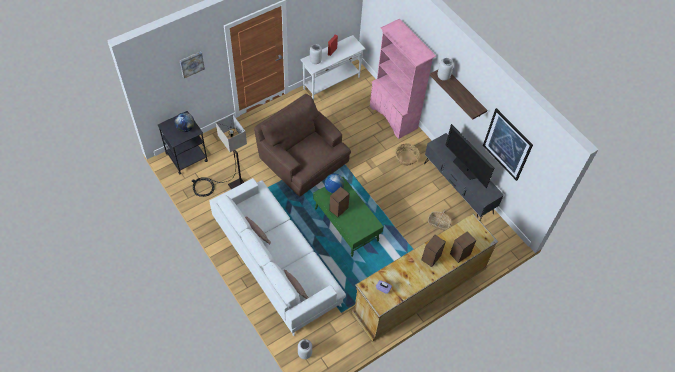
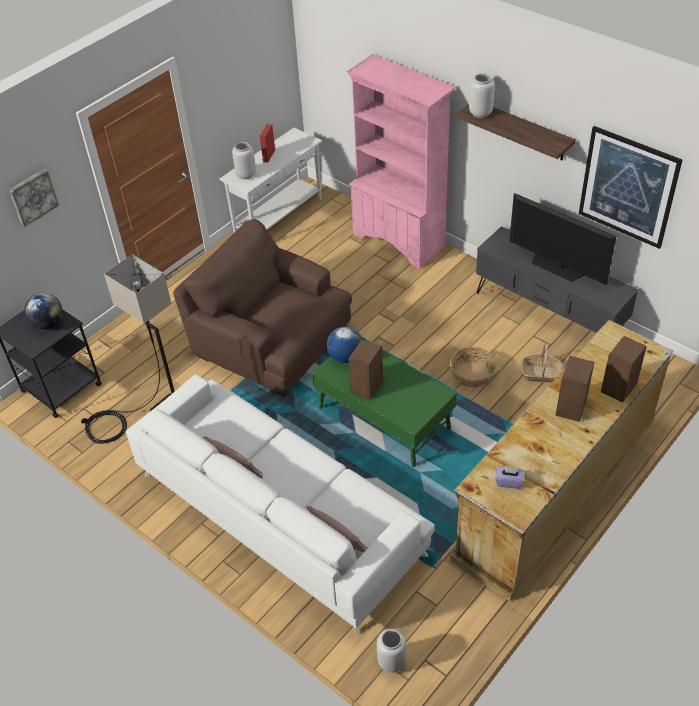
camera: 10 degrees left, 10 degrees down
(406, 158) = (445, 292): basket -> basket (472, 375)

